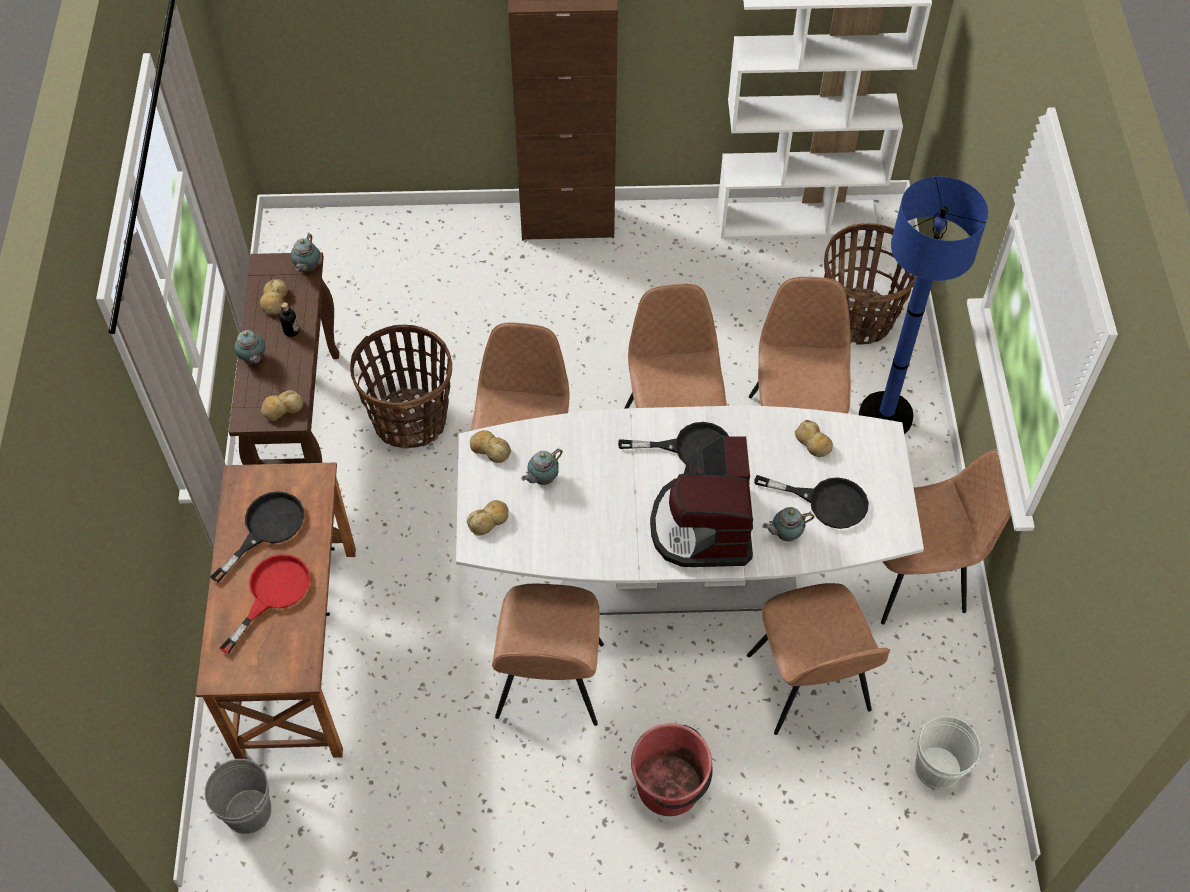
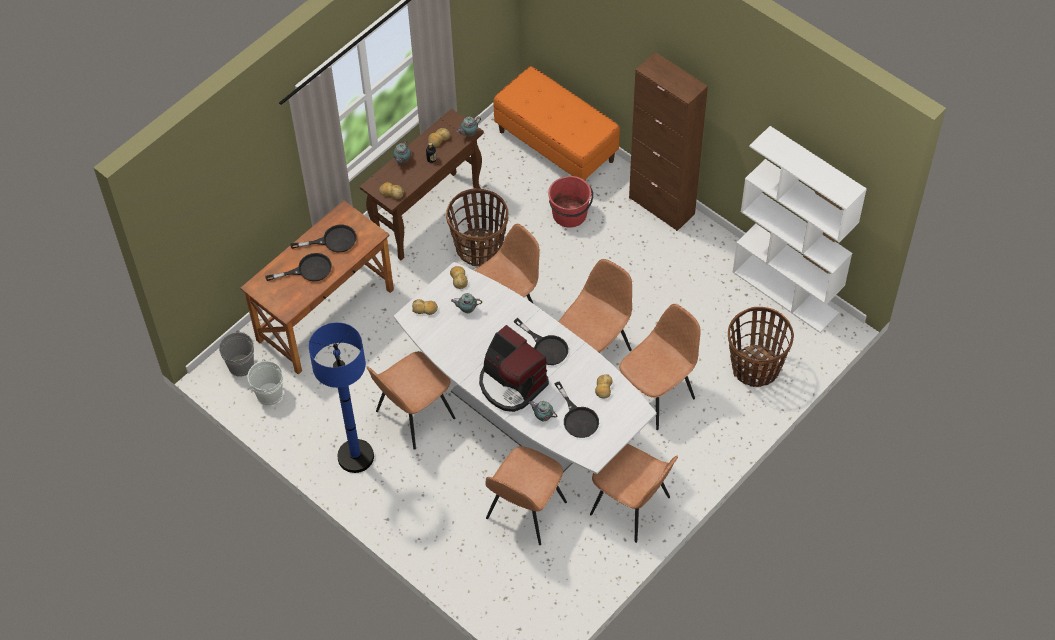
camera: 45 degrees right, 0 degrees up
(273, 593) = (308, 270): red frying pan -> black frying pan
(376, 241) = (556, 146): none -> orange bench
(670, 786) = (417, 500): red bucket -> red bucket (570, 214)
(702, 526) = (511, 384): coffee machine -> coffee machine turned 90 degrees counterclockwise
(885, 416) = (709, 425): blue floor lamp -> blue floor lamp (355, 456)
(937, 768) = (540, 593): white bucket -> white bucket (269, 394)

